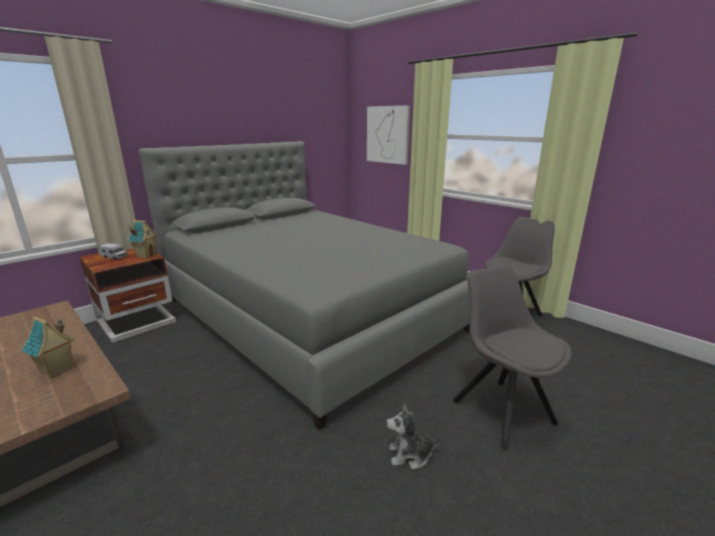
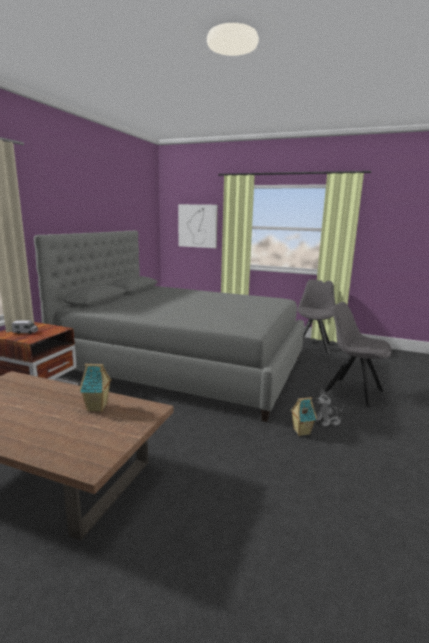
camera: 25 degrees left, 5 degrees down
(146, 255) = (54, 328): toy house -> toy house (301, 432)

